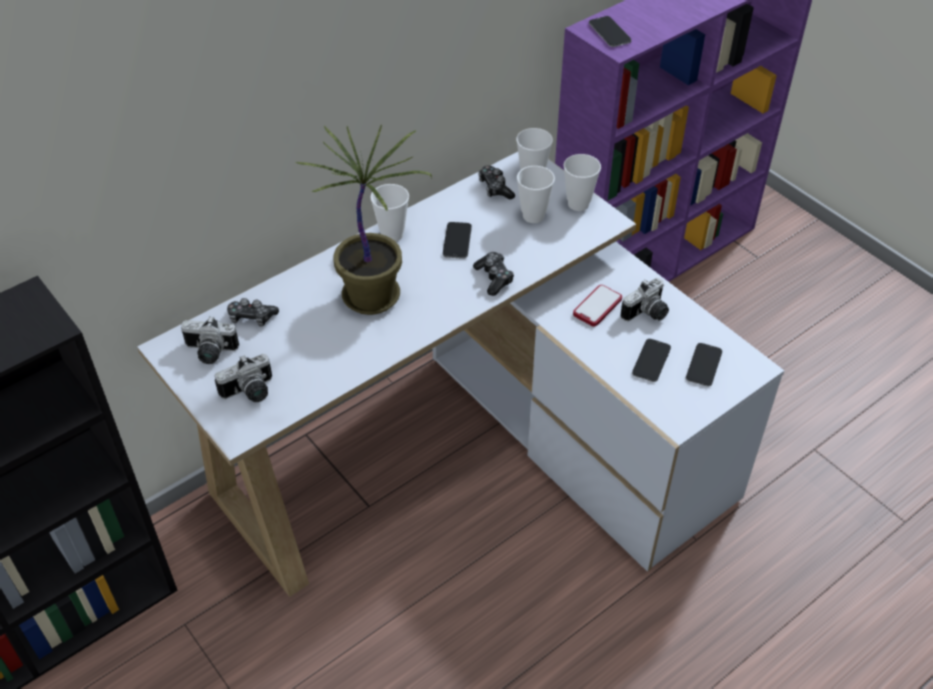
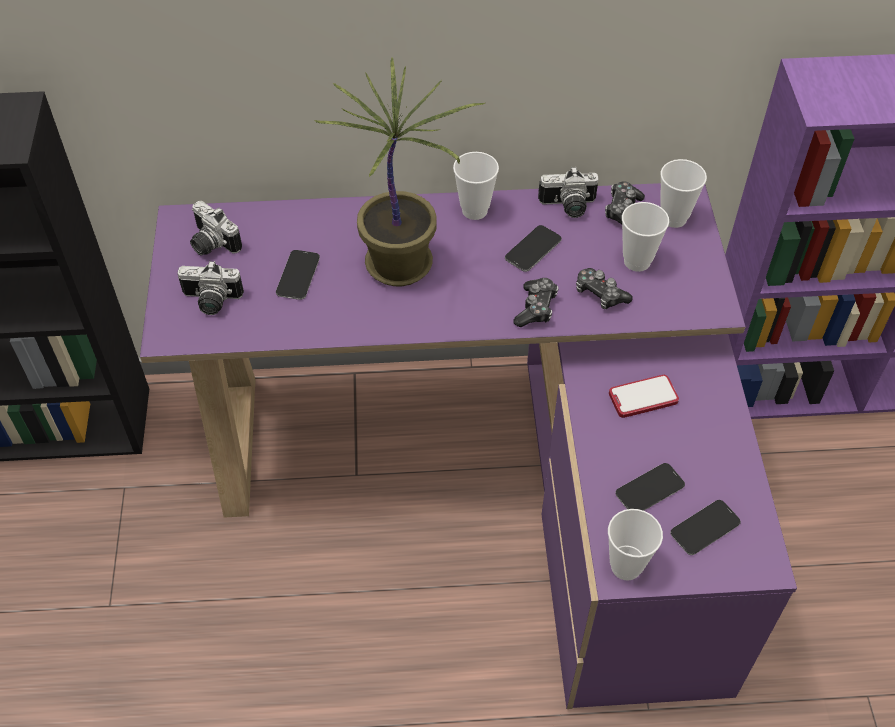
camera: 35 degrees right, 5 degrees up
(251, 317) = (274, 229): game controller -> game controller (600, 294)
(472, 451) = (493, 478): white desk -> purple desk
(578, 204) = (698, 272): cup -> cup (626, 566)
(609, 33) = (829, 85): phone -> phone (298, 276)
(647, 314) = (692, 435): camera -> camera (568, 207)

